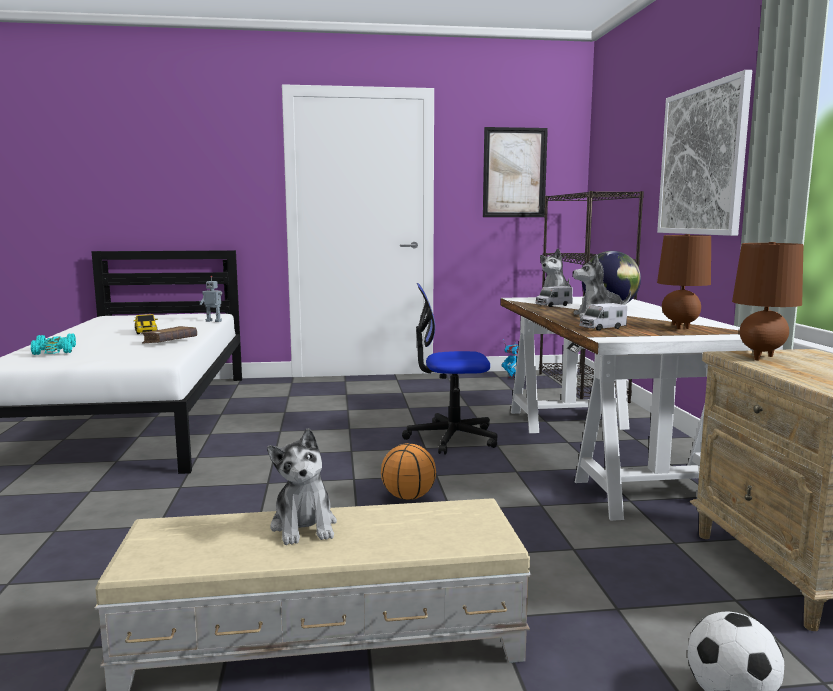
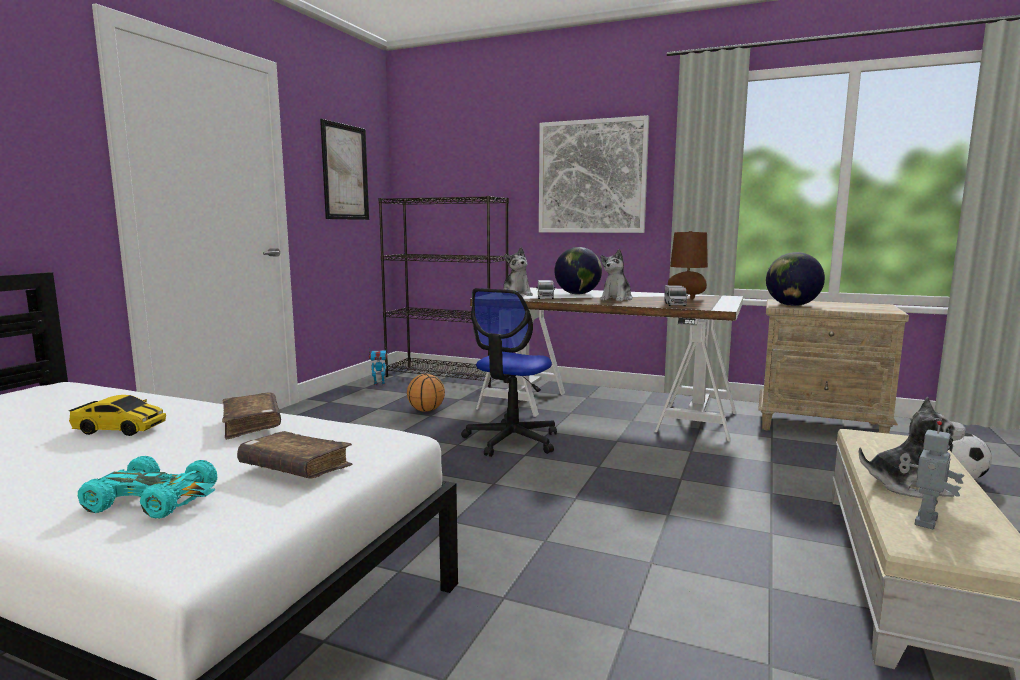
camera: 60 degrees left, 0 degrees up
(101, 356) = (296, 468): none -> brown book
(214, 321) = (129, 391): toy robot -> toy robot (923, 520)
(409, 497) = (642, 486): basketball -> basketball (426, 410)
(761, 357) = (792, 305): brown table lamp -> globe

